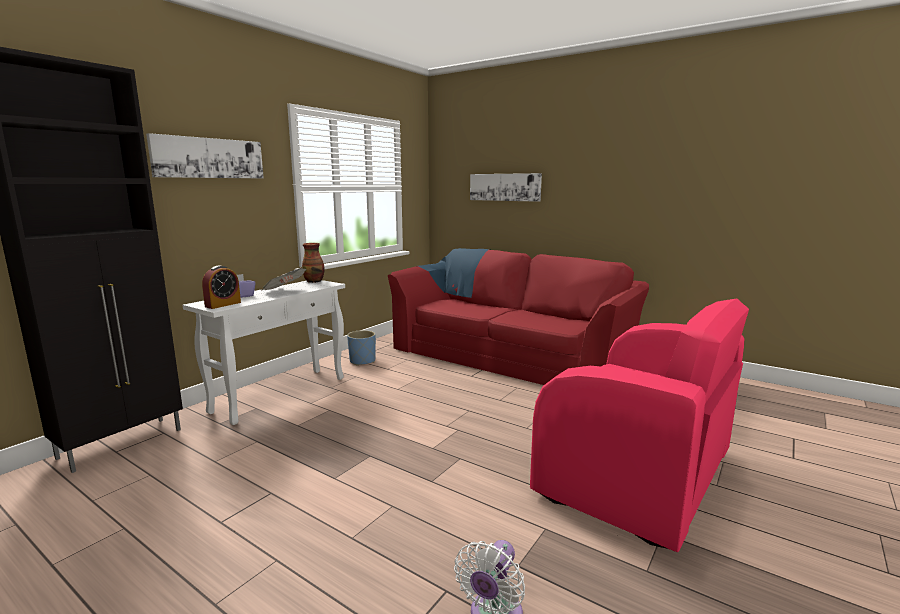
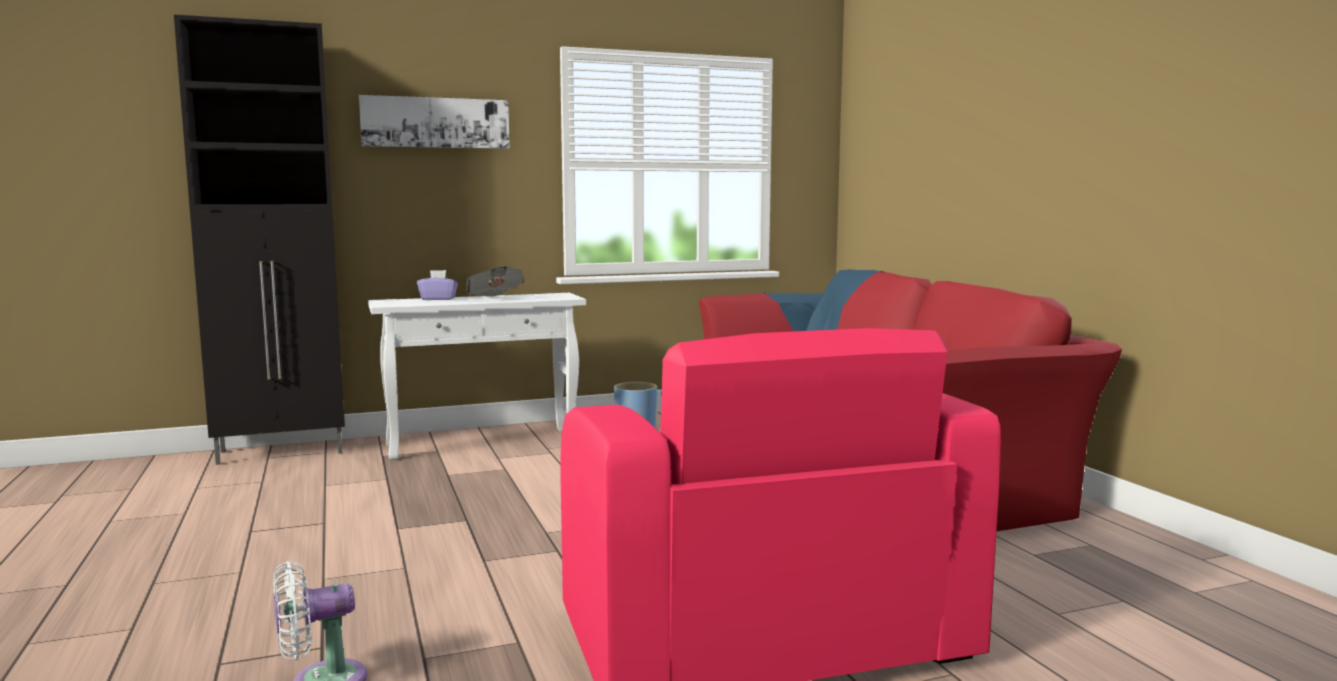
camera: 35 degrees right, 5 degrees down
(223, 304) = (399, 303): alarm clock -> none
(314, 281) = (559, 294): vase -> none
(505, 187) = (929, 161): picture -> none

